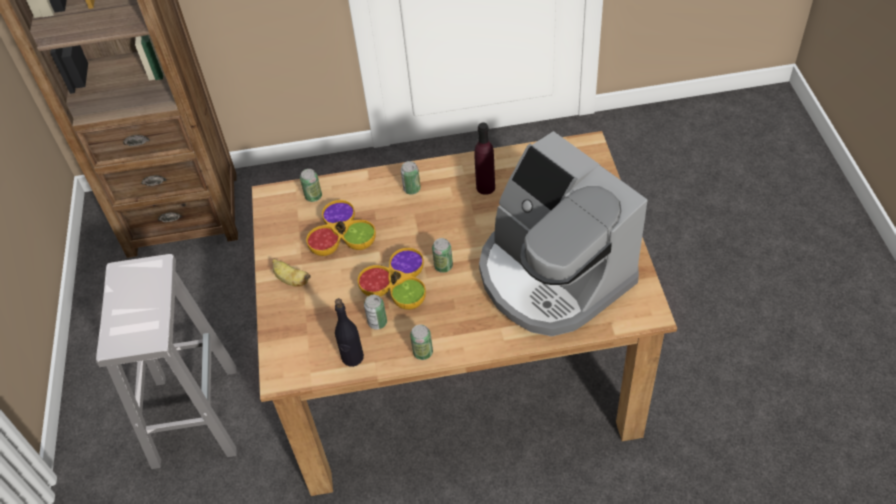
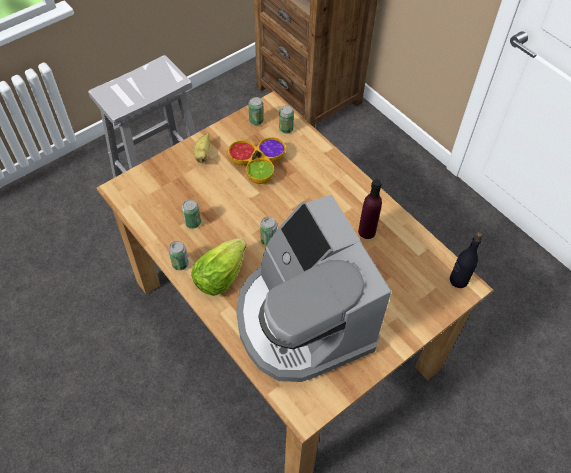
camera: 55 degrees right, 5 degrees up
(352, 357) = (154, 222): black bottle -> black bottle (458, 280)
(398, 287) = (232, 220): bowl -> none
(412, 189) = (332, 184): can -> can (256, 121)
(461, 324) = (219, 276): none -> lettuce
(552, 276) = (302, 320): coffee machine -> coffee machine turned 45 degrees counterclockwise

